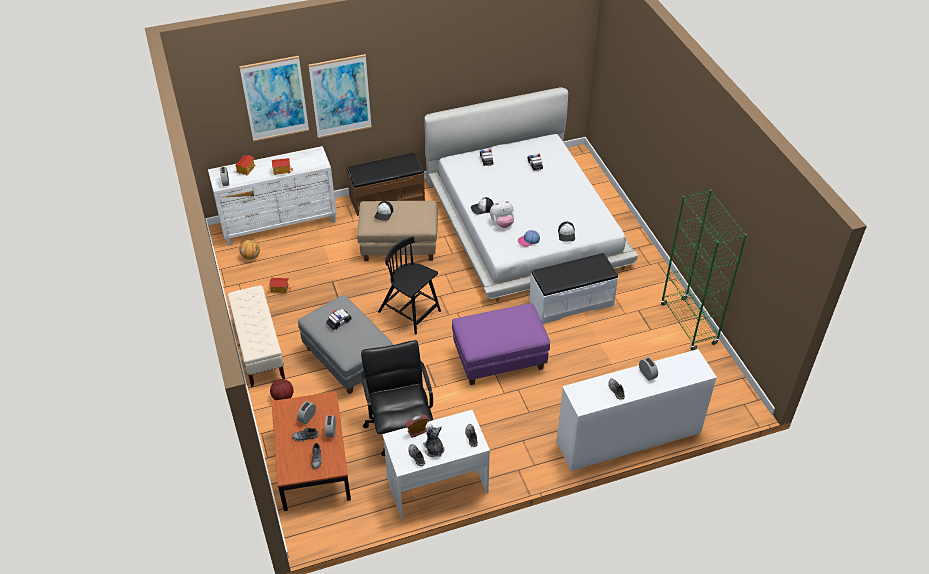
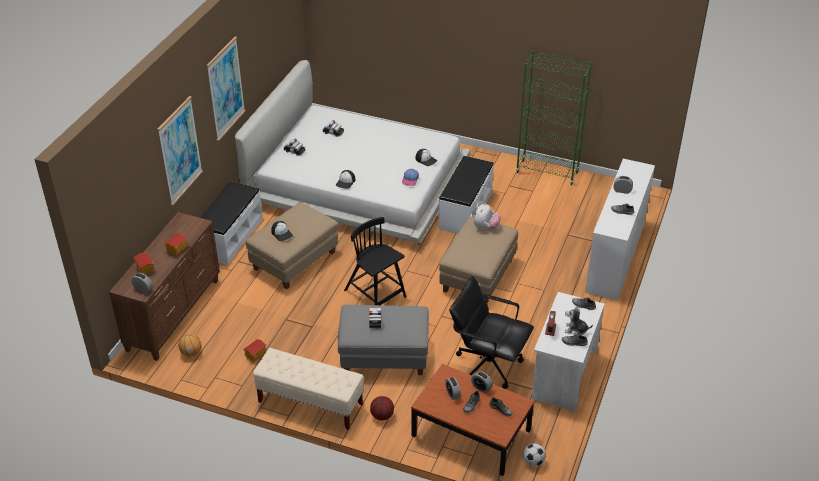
camera: 50 degrees left, 5 degrees down
(275, 99) = (140, 180): picture -> picture (225, 89)
(279, 224) = (174, 315): white dresser -> brown dresser
(317, 522) = (533, 461): none -> football
(386, 198) = (230, 238): brown bench -> white bench
(410, 312) = (375, 294): black chair -> black chair turned 60 degrees clockwise
(499, 359) = (478, 276): purple ottoman -> beige ottoman
(502, 223) = (375, 182): plush toy -> plush toy (485, 227)

